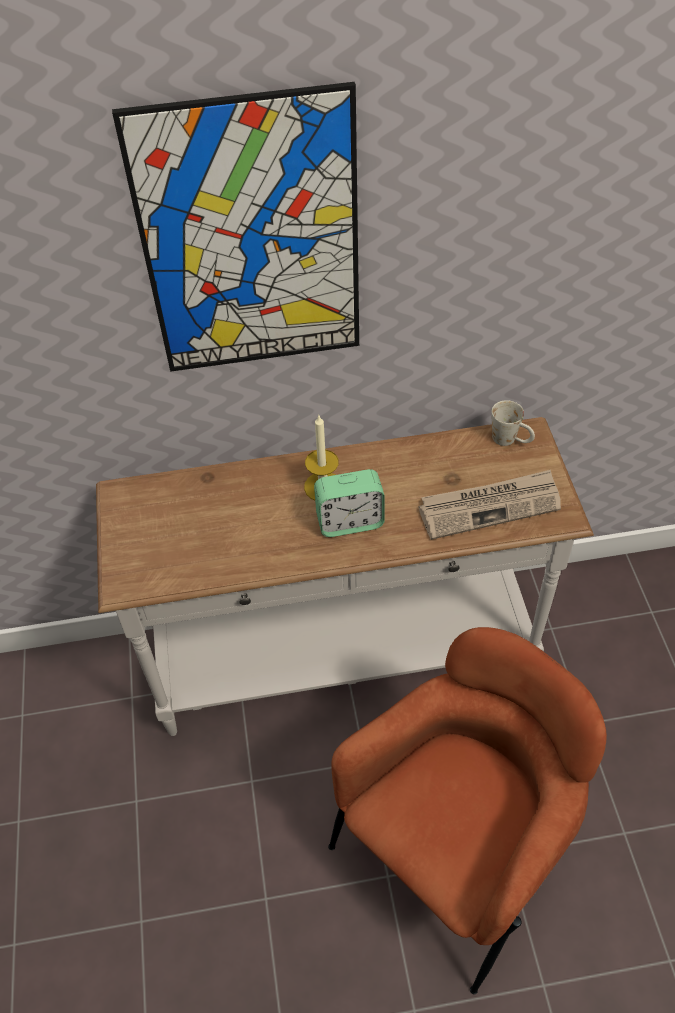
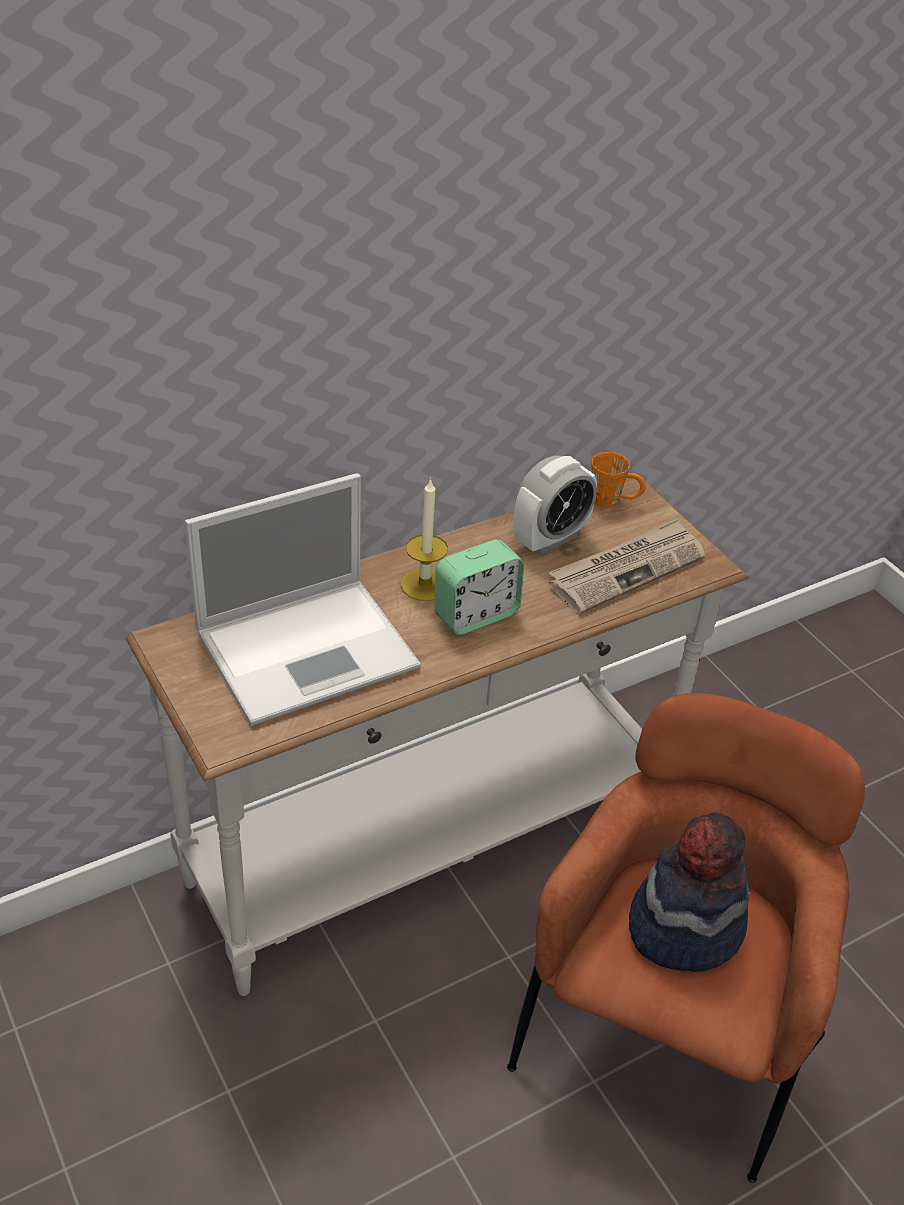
camera: 25 degrees left, 10 degrees down
(215, 523) = (310, 648): none -> laptop
(251, 241) = (342, 263): picture -> none
(440, 466) = (550, 539): none -> alarm clock
(451, 801) = (684, 925): none -> hat
(510, 440) = (614, 501): white mug -> orange mug

